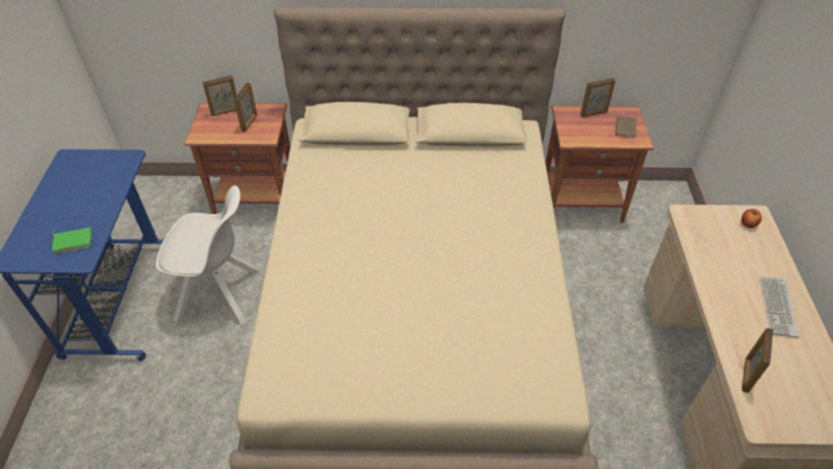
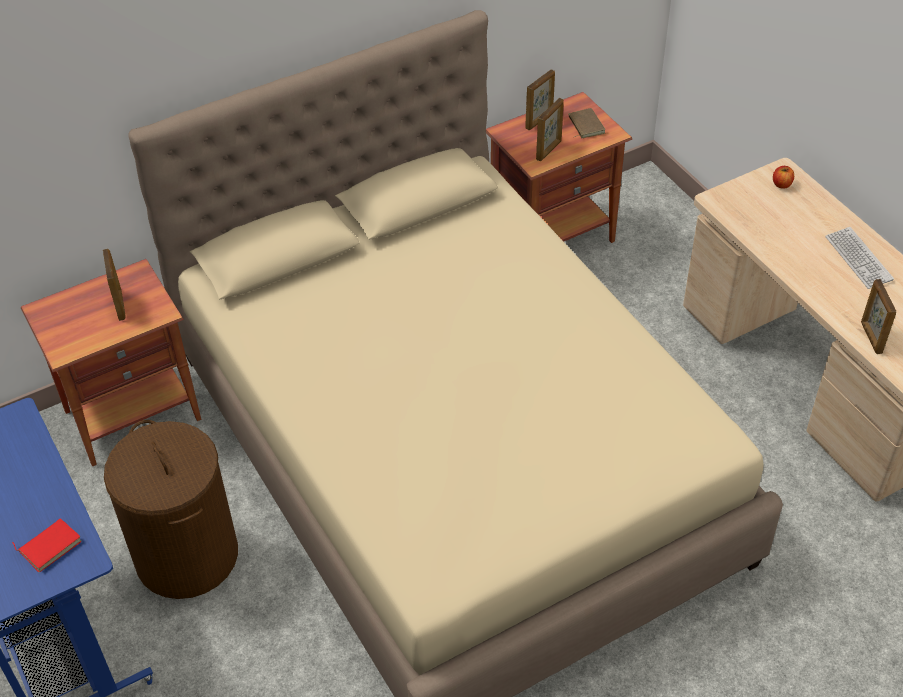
camera: 30 degrees left, 0 degrees up
(73, 241) = (49, 545): green book -> red book
(220, 295) = (187, 556): white chair -> brown laundry basket
(225, 112) = (71, 304): picture frame -> picture frame (549, 150)

